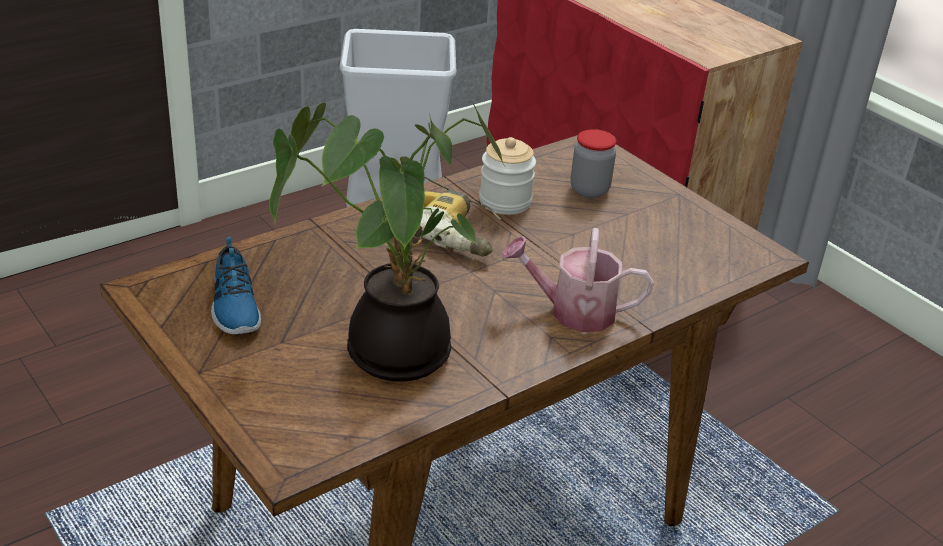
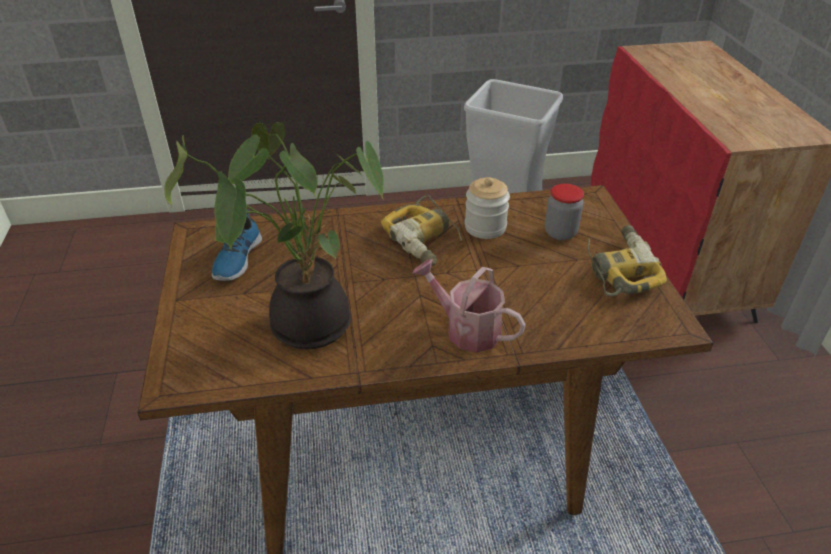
camera: 30 degrees right, 5 degrees up
(674, 213) = (618, 268): none -> power drill

